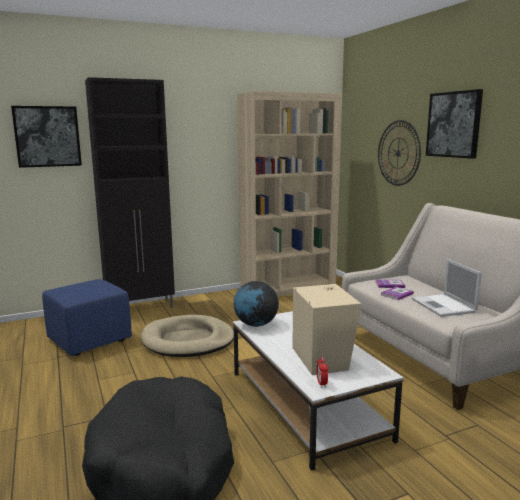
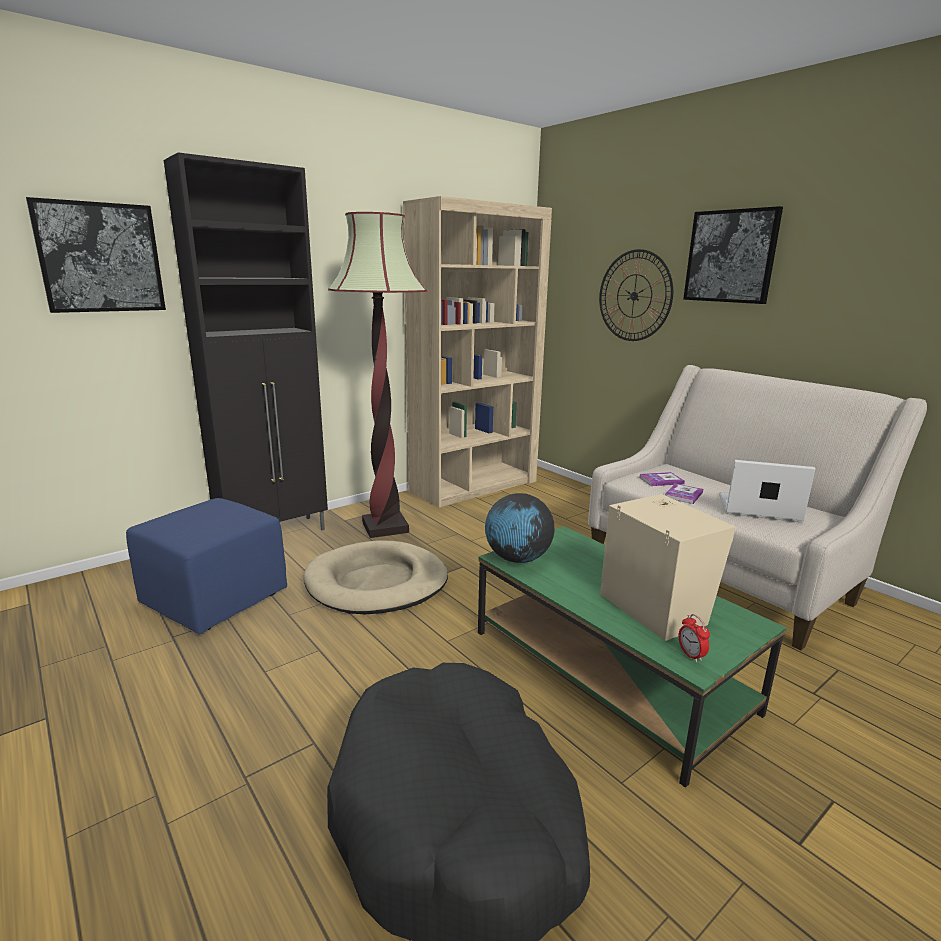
camera: 15 degrees left, 5 degrees up
(212, 309) = (385, 527): none -> floor lamp
(306, 404) = (608, 669): white coffee table -> green coffee table
(444, 306) = (757, 508): laptop -> laptop turned 135 degrees clockwise

